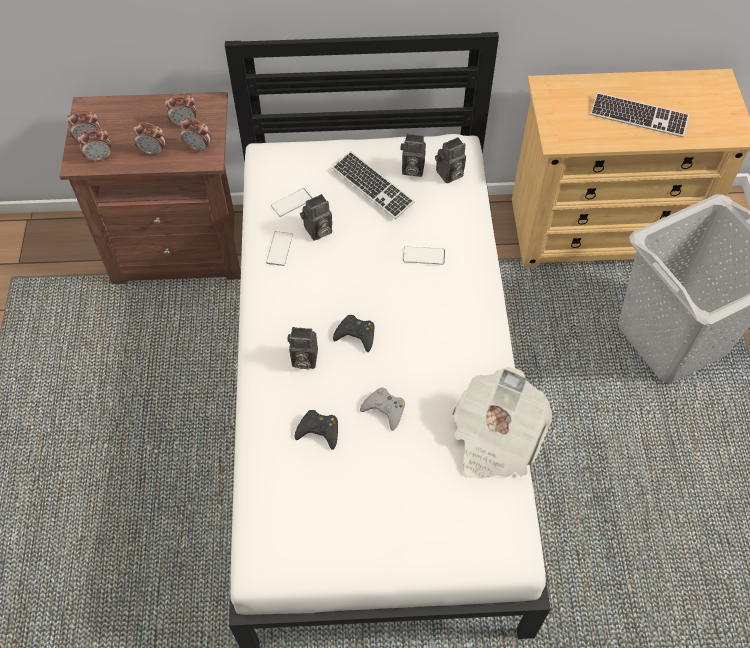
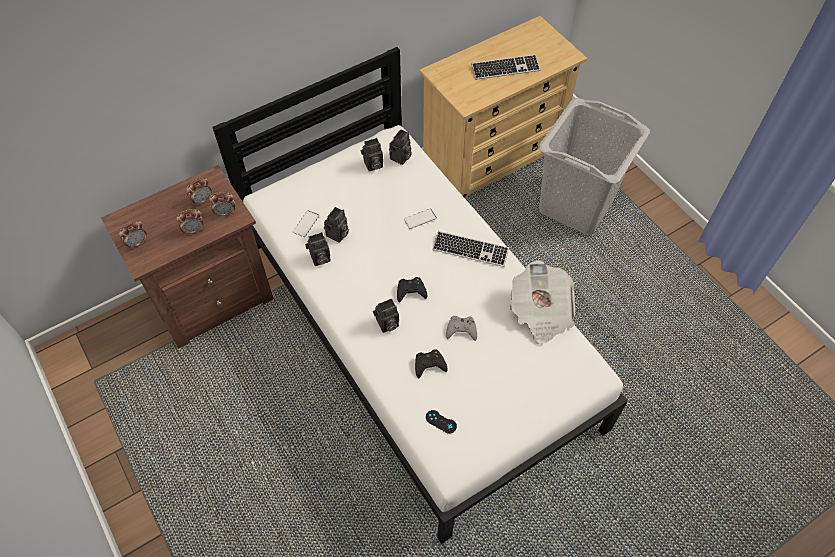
camera: 30 degrees left, 0 degrees up
(100, 157) = (155, 252): alarm clock -> none
(279, 249) = (319, 259): phone -> camera
(287, 504) = (441, 421): none -> black game controller
(372, 186) = (355, 188): keyboard -> keyboard (470, 250)

